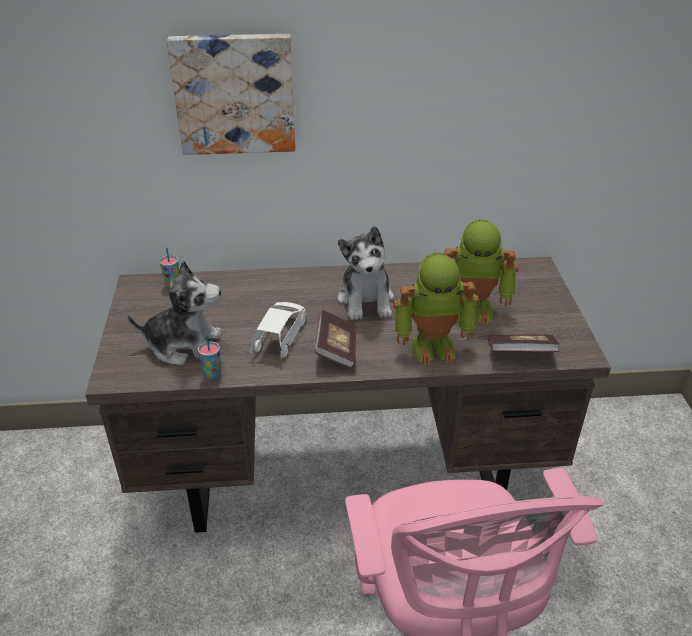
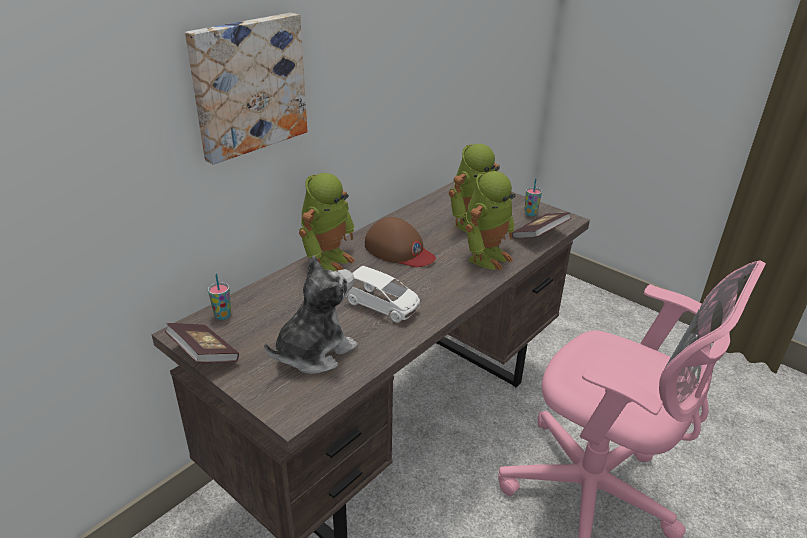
camera: 45 degrees left, 5 degrees down
(212, 374) = (373, 358): cup -> cup (530, 213)
(280, 338) = (381, 305): white toy car -> white toy car turned 150 degrees clockwise
(300, 279) = (328, 259): none -> toy robot
(336, 350) = (433, 291): book -> book (204, 355)
(366, 300) = (399, 250): plush toy -> brown cap

